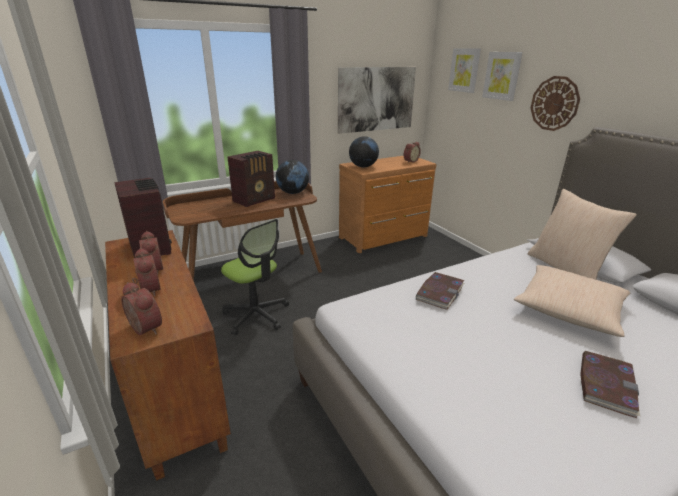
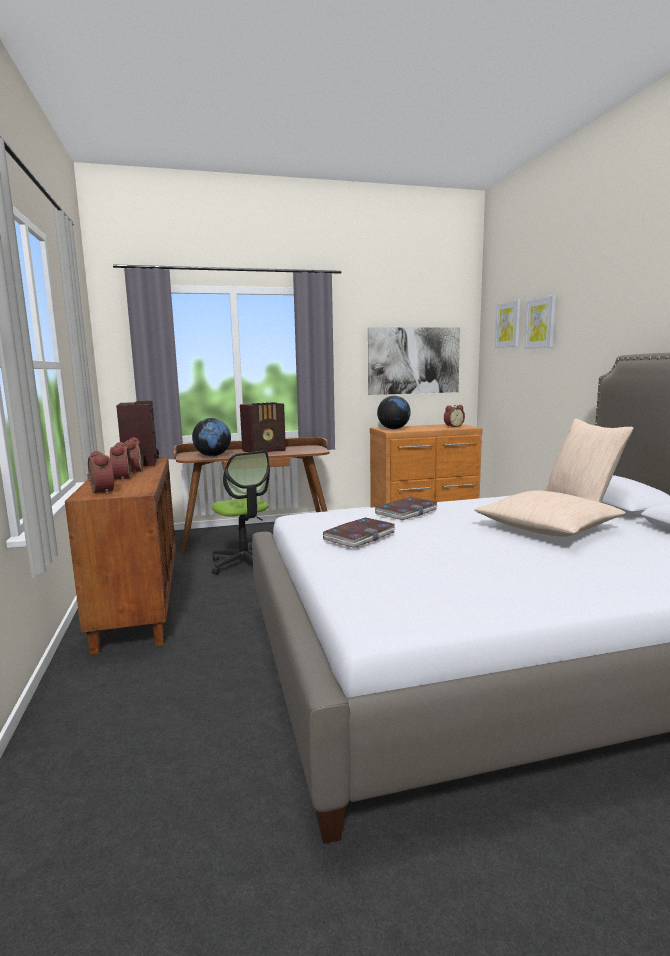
camera: 15 degrees right, 15 degrees down
(293, 193) = (307, 448): globe -> globe (212, 456)
(554, 103) = (588, 342): wall clock -> none
(606, 384) = (530, 568): book -> book (359, 535)

